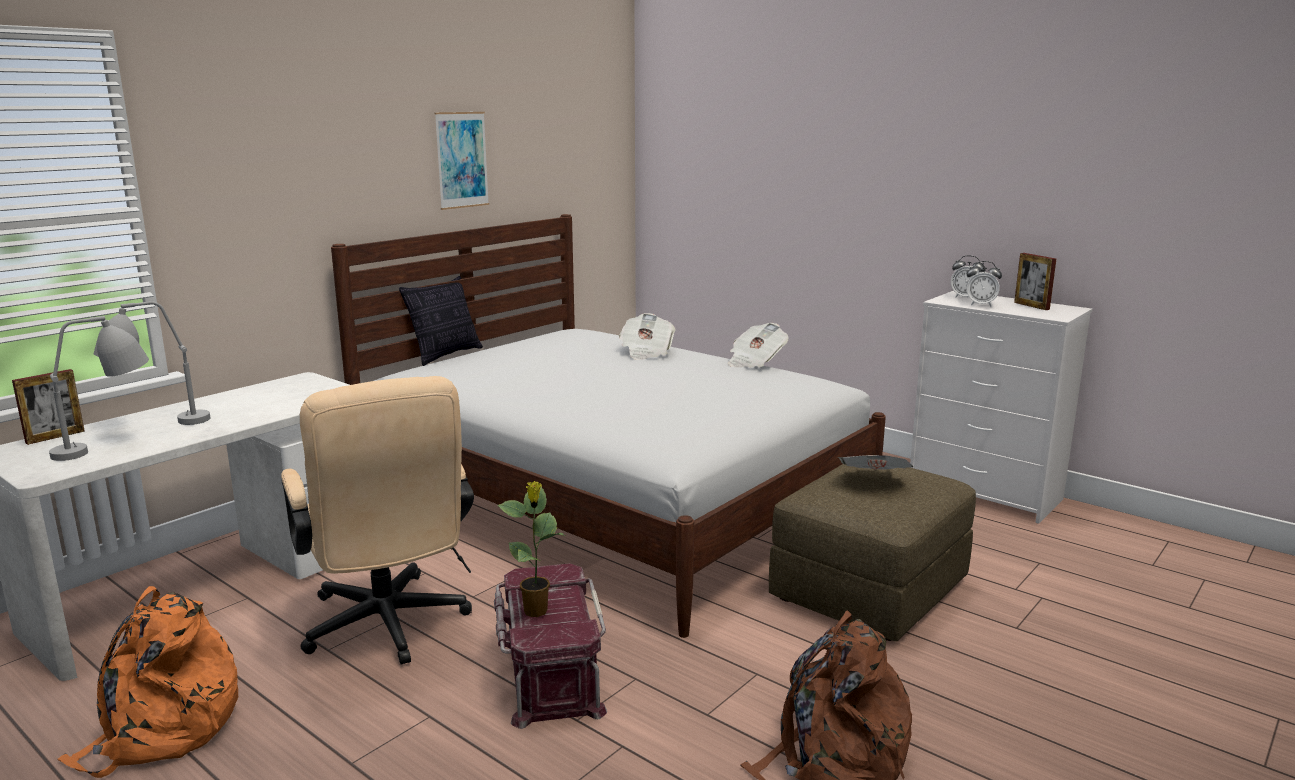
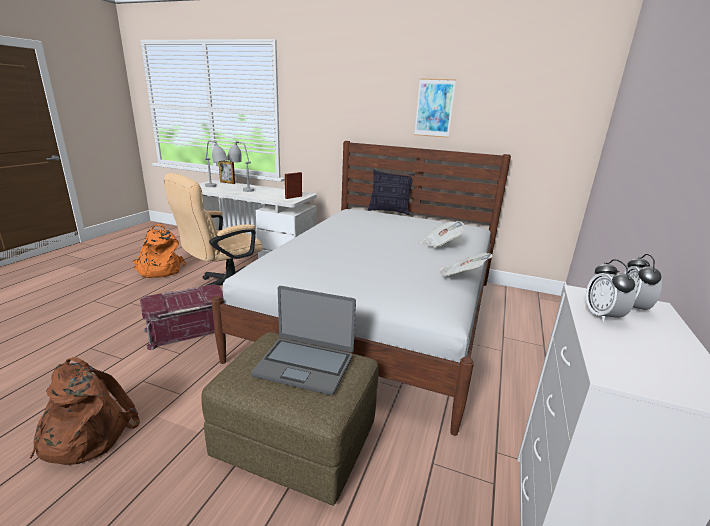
camera: 70 degrees right, 5 degrees up
(536, 612) = (176, 296): potted plant -> none
(873, 482) = (304, 365): newspaper -> laptop
(1031, 306) = (663, 355): picture frame -> picture frame (293, 197)

